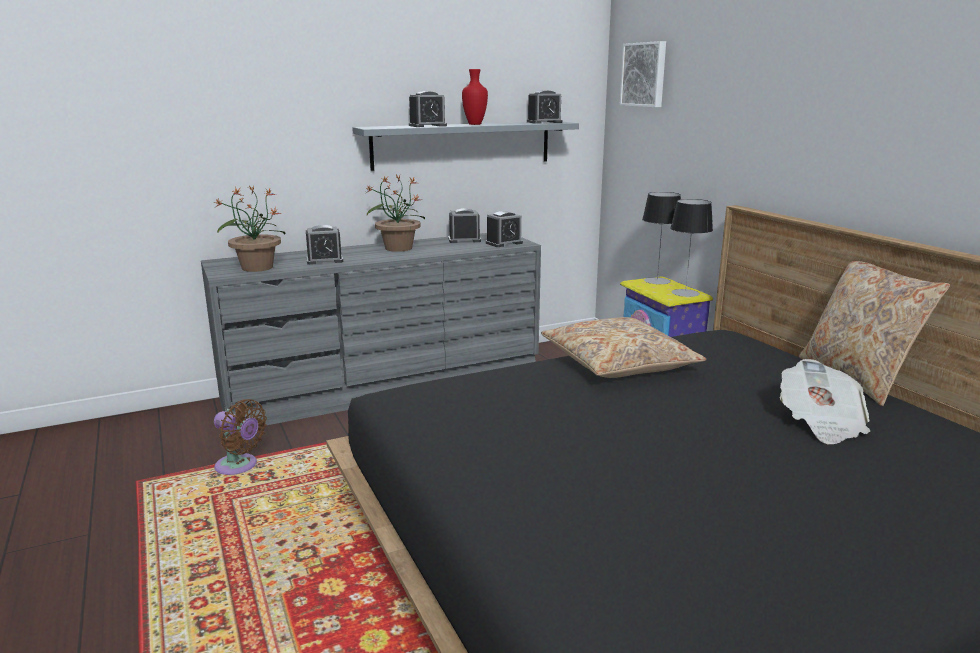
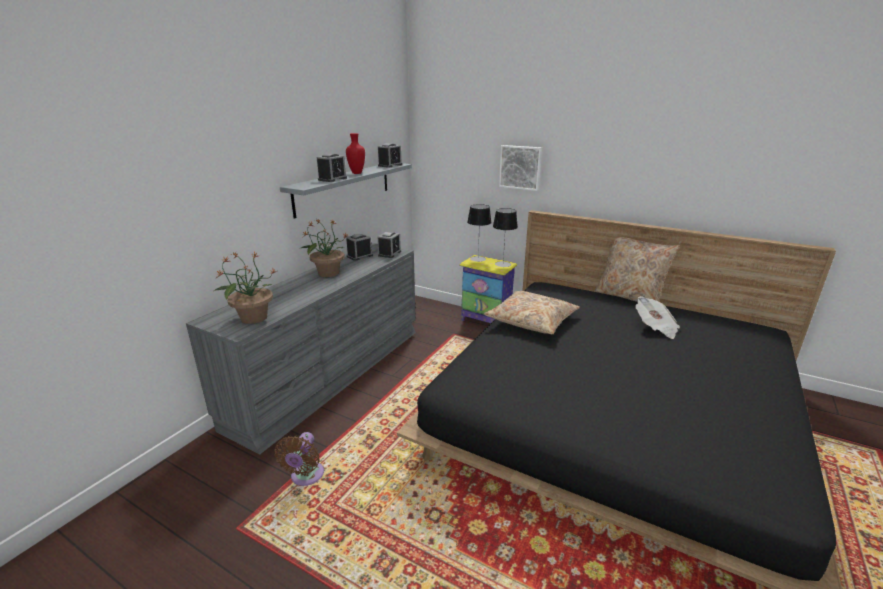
camera: 35 degrees left, 5 degrees up
(239, 467) = (306, 477): brown fan -> brown fan turned 105 degrees clockwise
(324, 260) = (295, 297): alarm clock -> none
(644, 74) = (446, 129): picture -> picture (520, 167)

